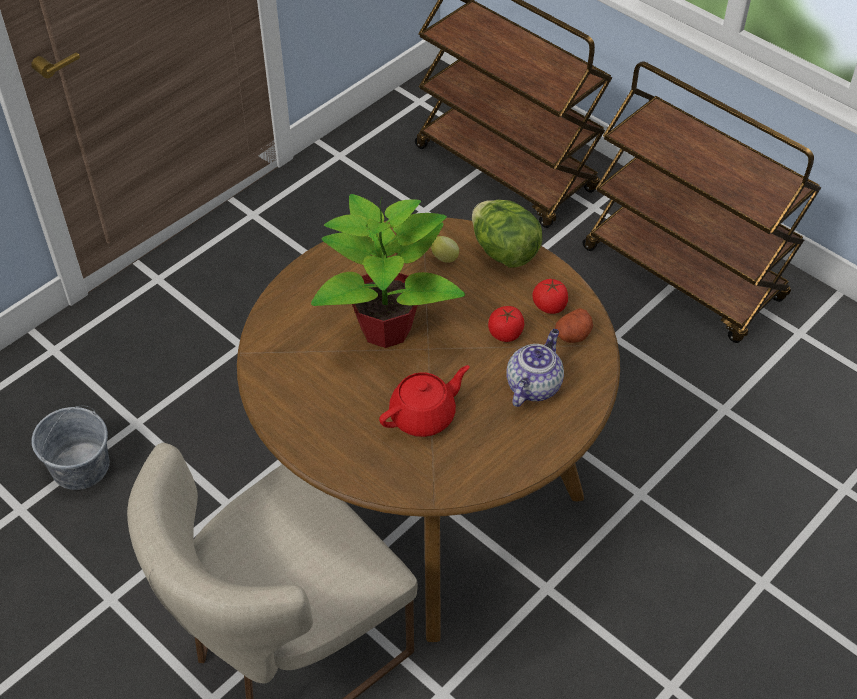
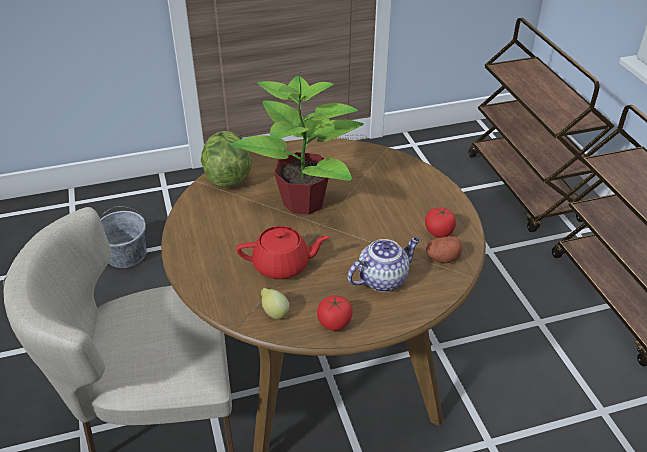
camera: 30 degrees right, 10 degrees down
(443, 258) = (381, 175): lemon -> lemon (274, 313)
(504, 252) = (431, 186): lettuce -> lettuce (227, 177)
(505, 333) = (389, 237): tomato -> tomato (334, 323)

